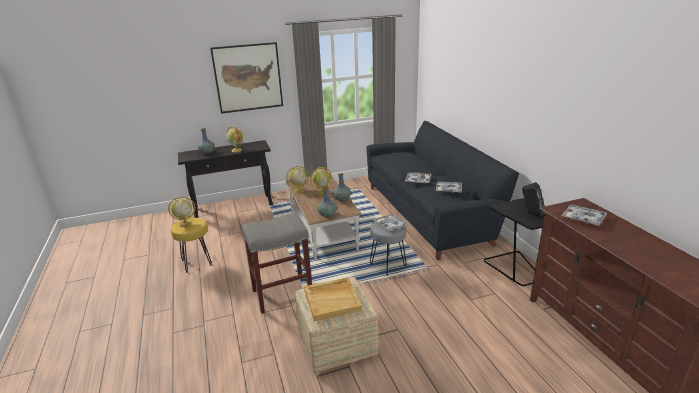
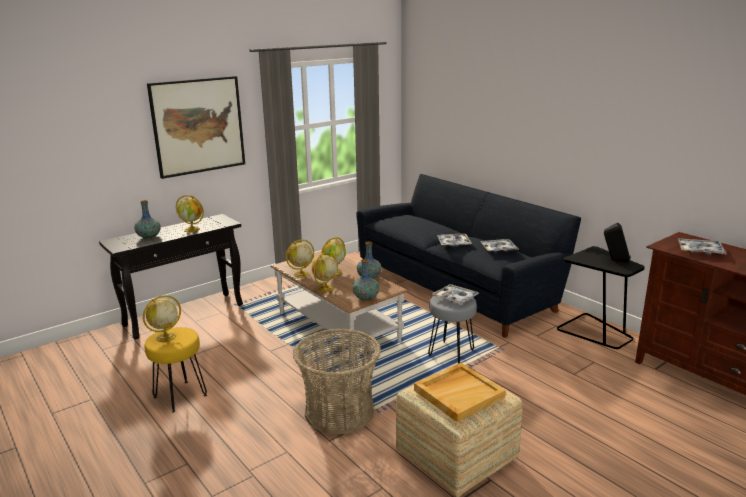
camera: 20 degrees left, 5 degrees down
(283, 293) = (339, 412): grey stool -> basket
(306, 204) = (325, 289): none -> globe

